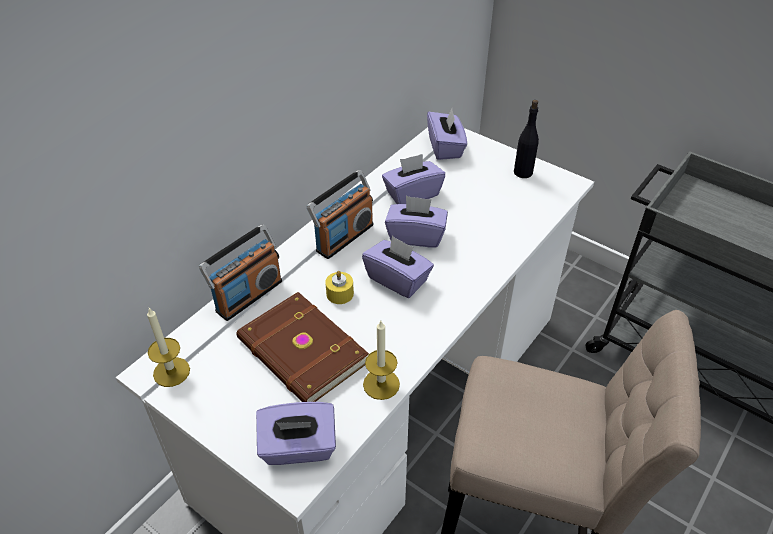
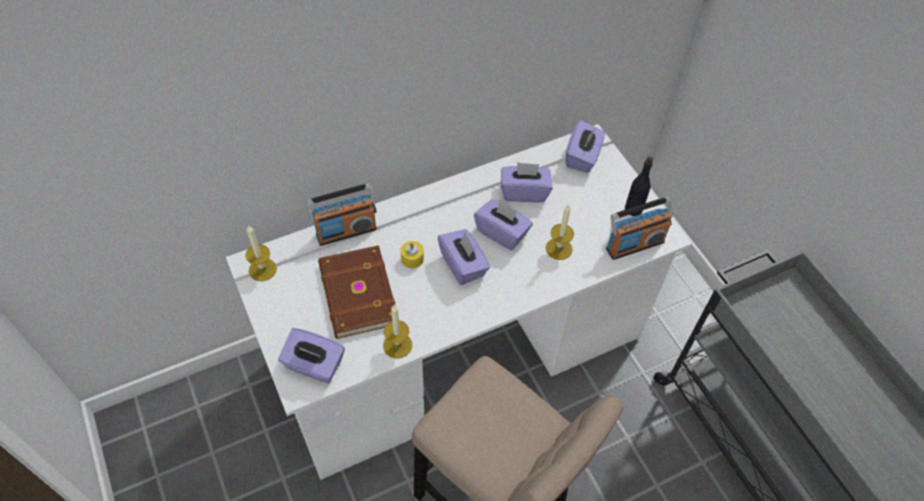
camera: 25 degrees right, 10 degrees up
(344, 237) = (445, 210): radio -> radio (634, 244)
(481, 229) = (558, 248): none -> candle

